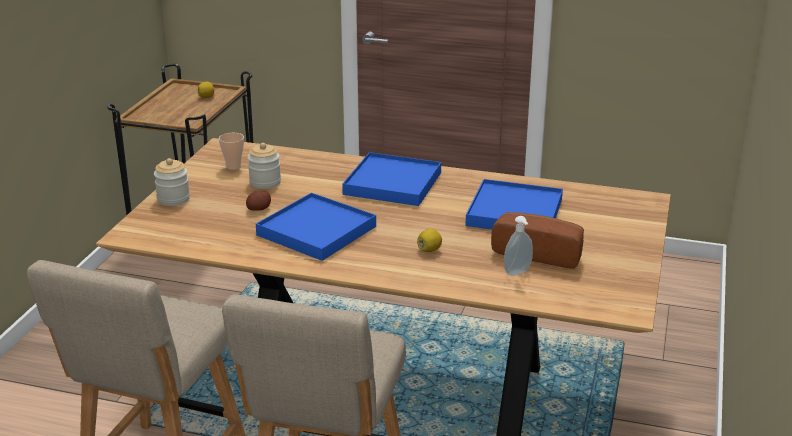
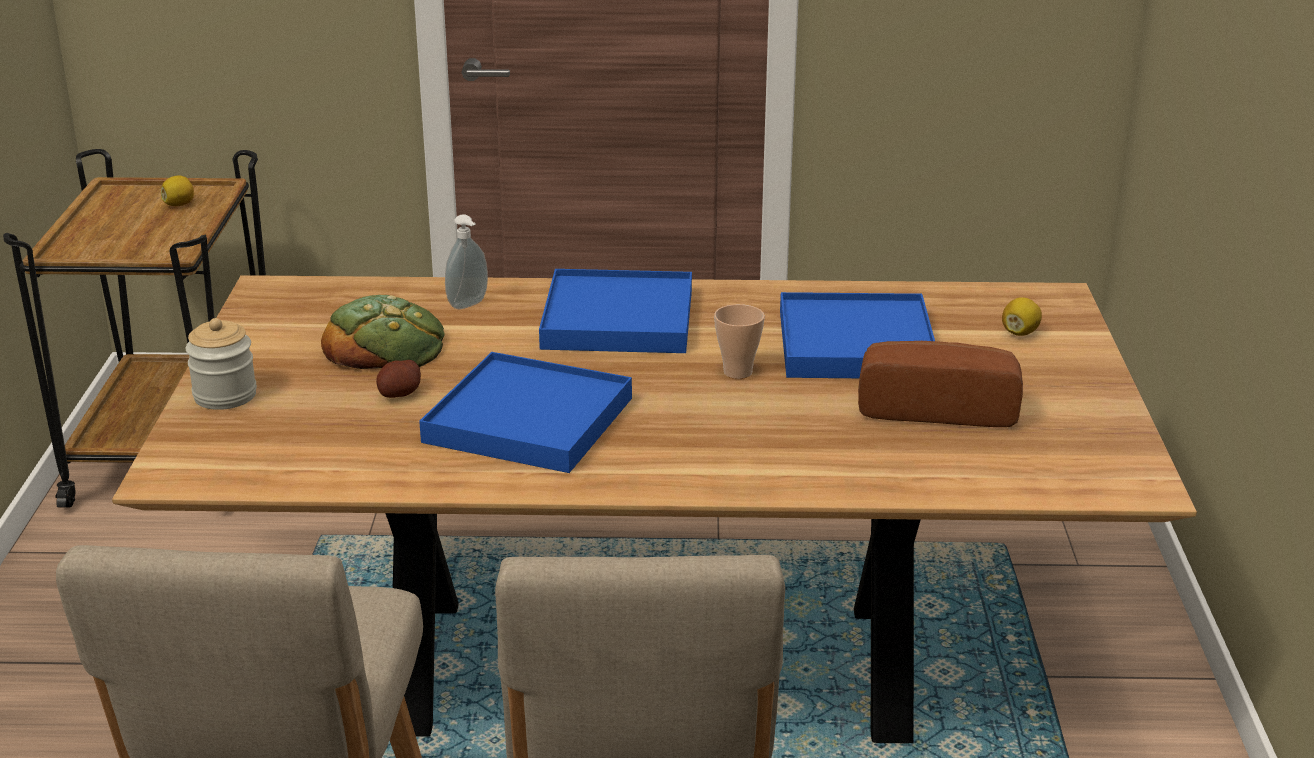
camera: 15 degrees left, 0 degrees up
(233, 166) = (309, 323): cup -> cup (737, 372)
(265, 182) = (385, 344): jar -> bread
(429, 250) = (749, 427): lemon -> lemon (1020, 333)
(518, 273) = (923, 447): soap dispenser -> soap dispenser (469, 305)

